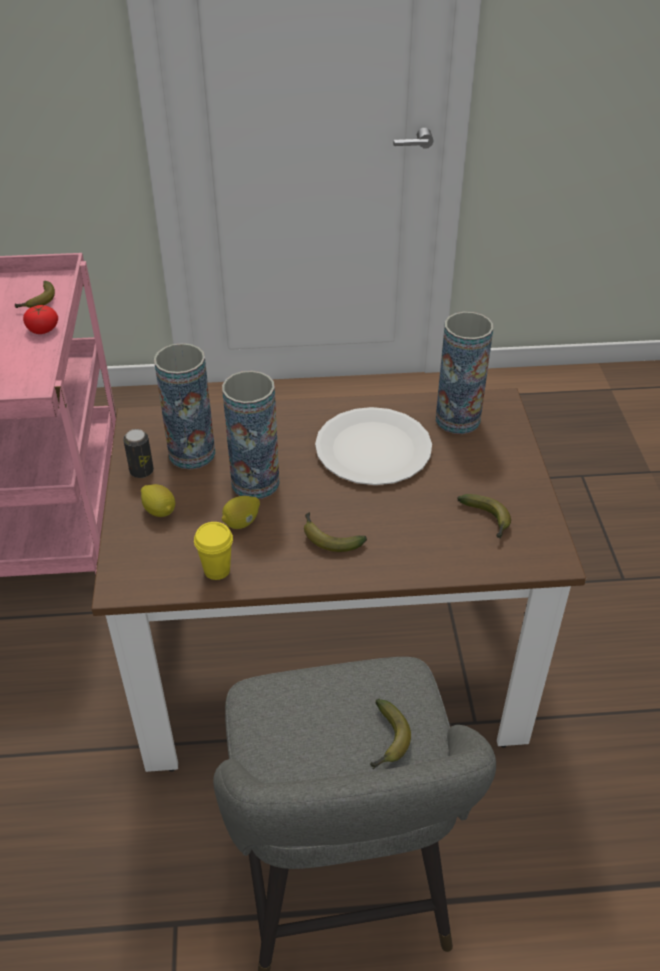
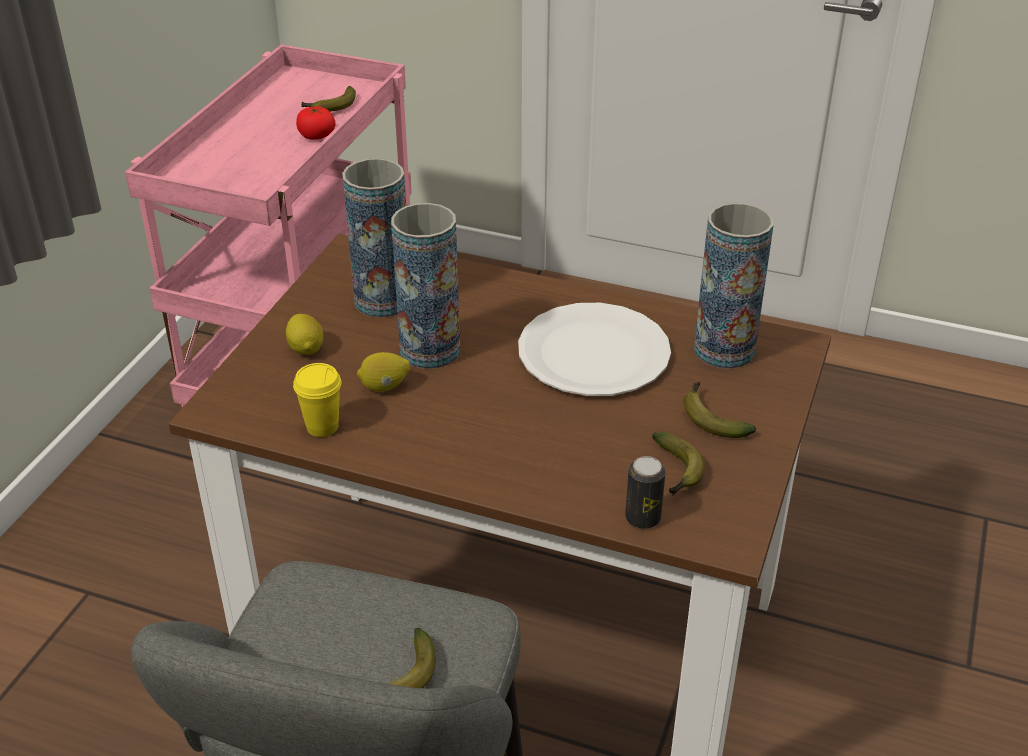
camera: 25 degrees right, 5 degrees down
(141, 471) = (316, 303): can -> can (642, 518)
(328, 538) = (470, 432): banana -> banana (711, 418)

